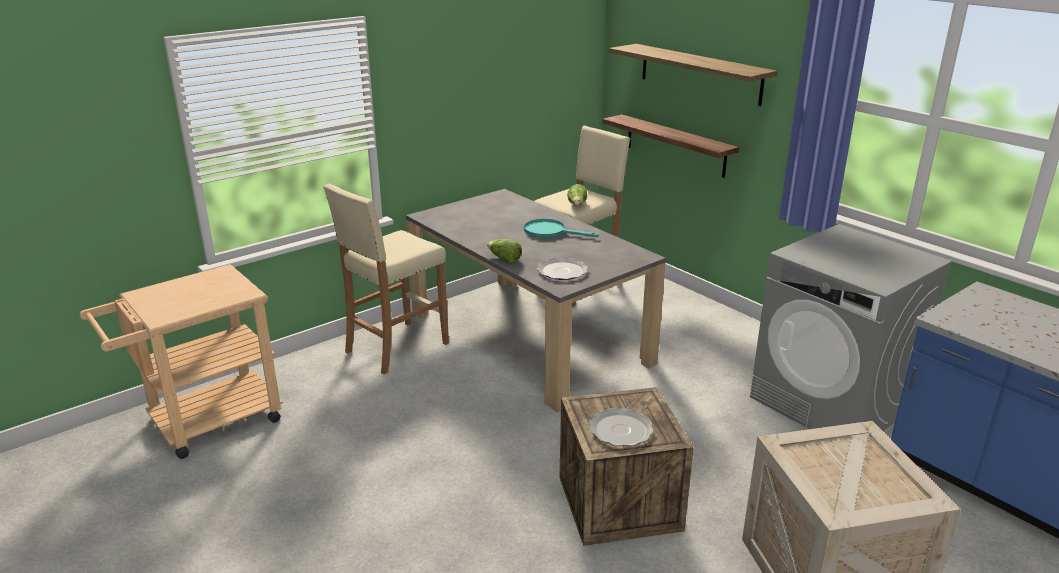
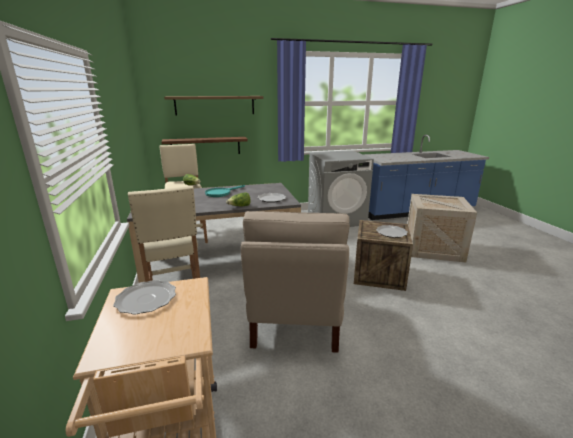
camera: 65 degrees left, 5 degrees down
(216, 282) = (145, 299): none -> plate
(424, 441) = (295, 319): none -> beige chair

